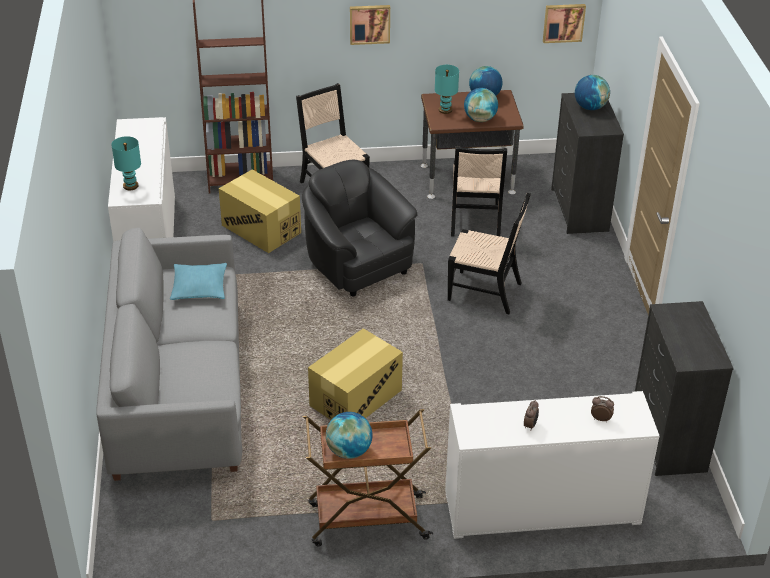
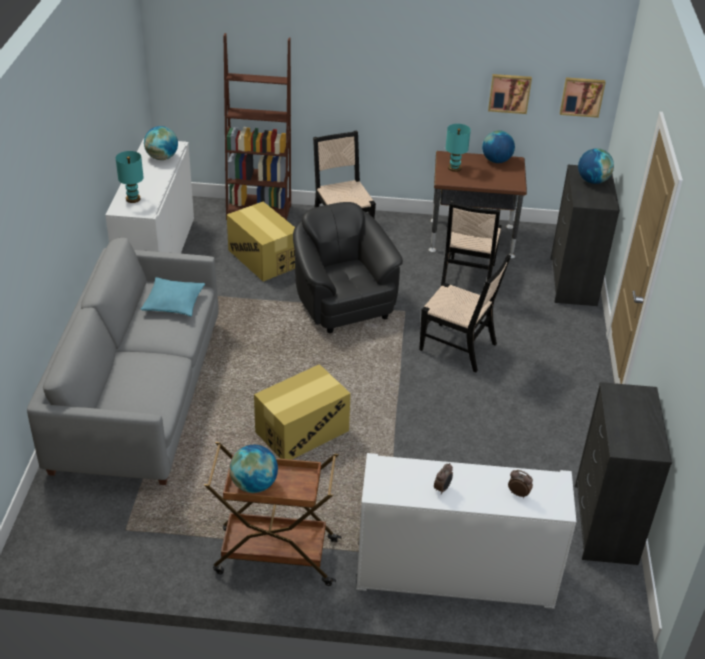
camera: 10 degrees right, 0 degrees up
(369, 23) = (391, 76): picture -> picture (509, 93)
(480, 119) = (485, 180): globe -> globe (162, 157)

